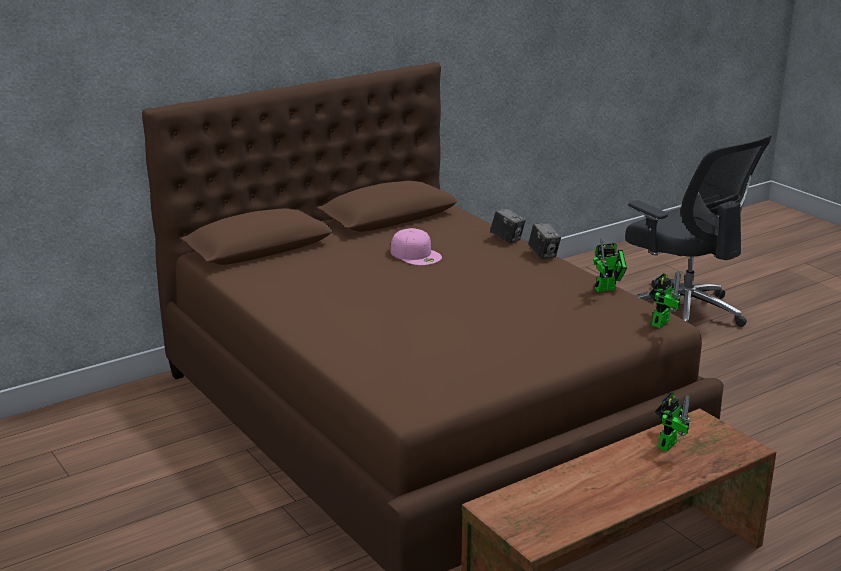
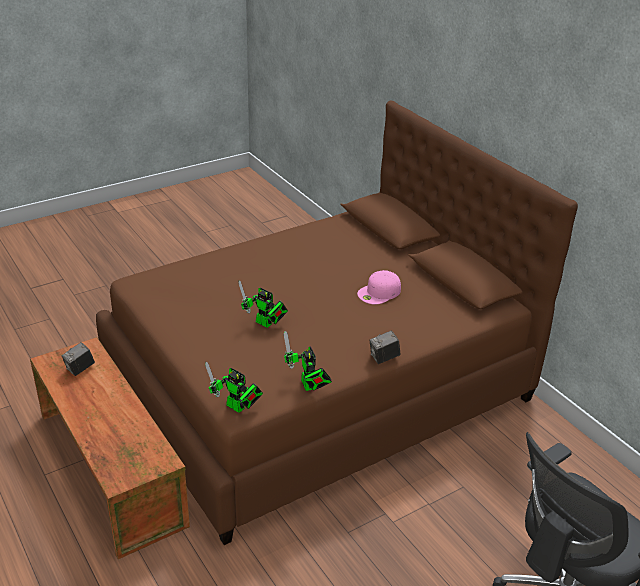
camera: 90 degrees right, 10 degrees up
(507, 239) = (418, 340): camera -> camera (80, 369)
(669, 443) = (136, 437): toy robot -> toy robot (265, 324)

